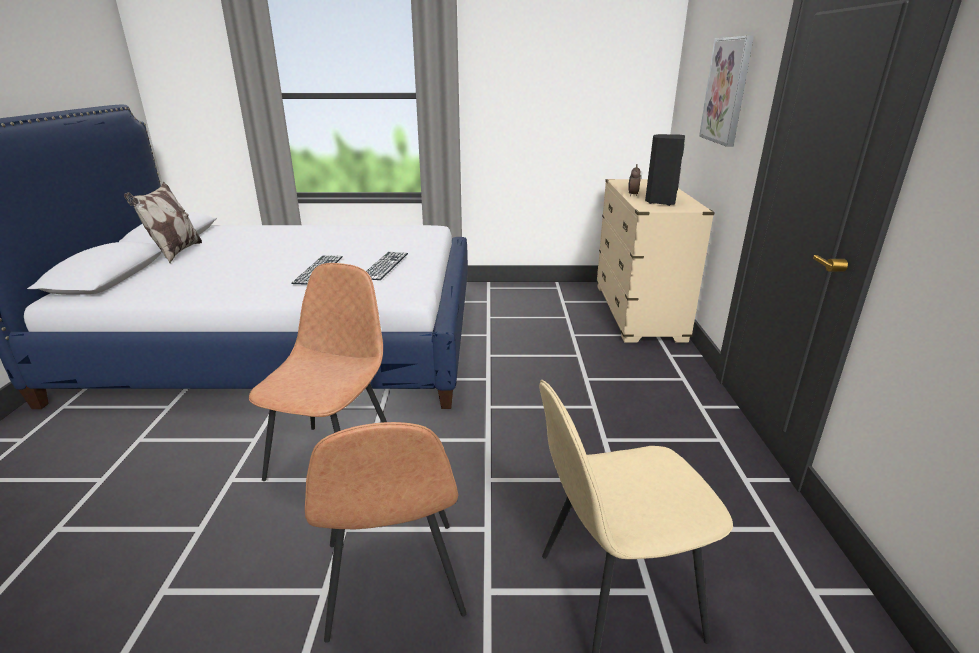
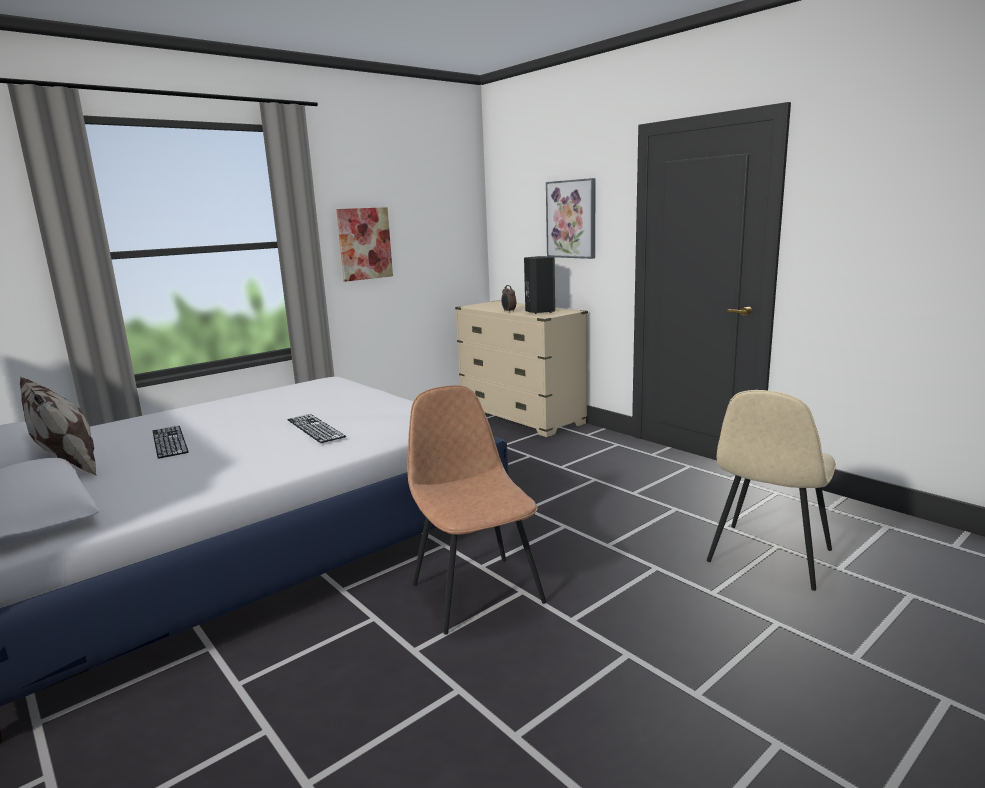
camera: 40 degrees left, 10 degrees down
(384, 265) = (373, 409): keyboard -> keyboard (169, 441)
(393, 582) = (657, 622): brown chair -> none
(513, 101) = (364, 243): none -> picture

